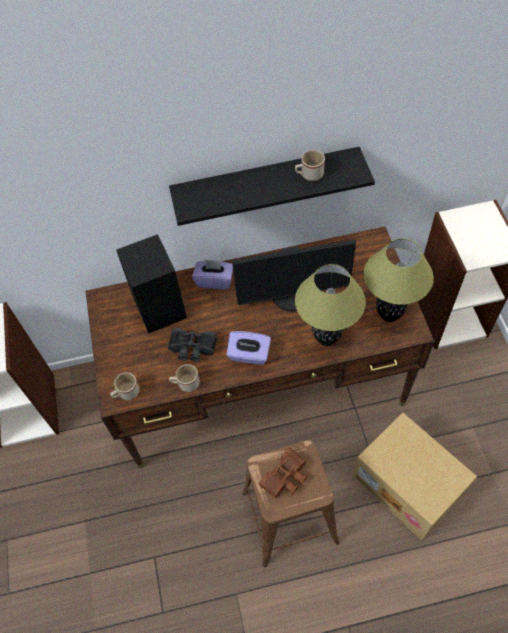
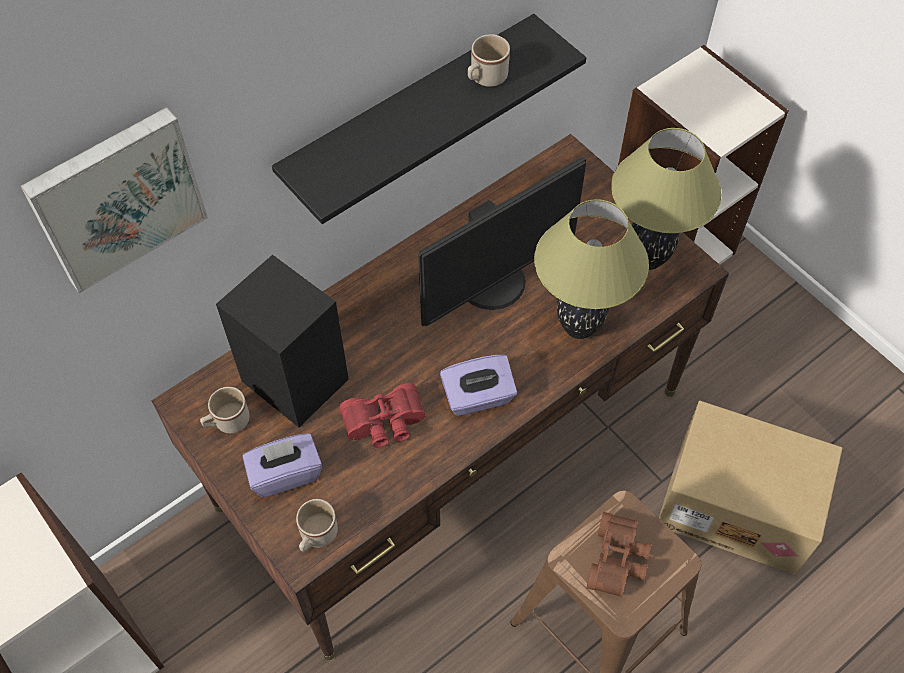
camera: 30 degrees left, 0 degrees up
(69, 175) = (116, 197): none -> picture
(185, 384) = (404, 481): beige mug -> beige mug (227, 422)
(192, 349) = (385, 424): black binoculars -> red binoculars
(214, 280) = (360, 304): purple tissue box -> purple tissue box (285, 473)

